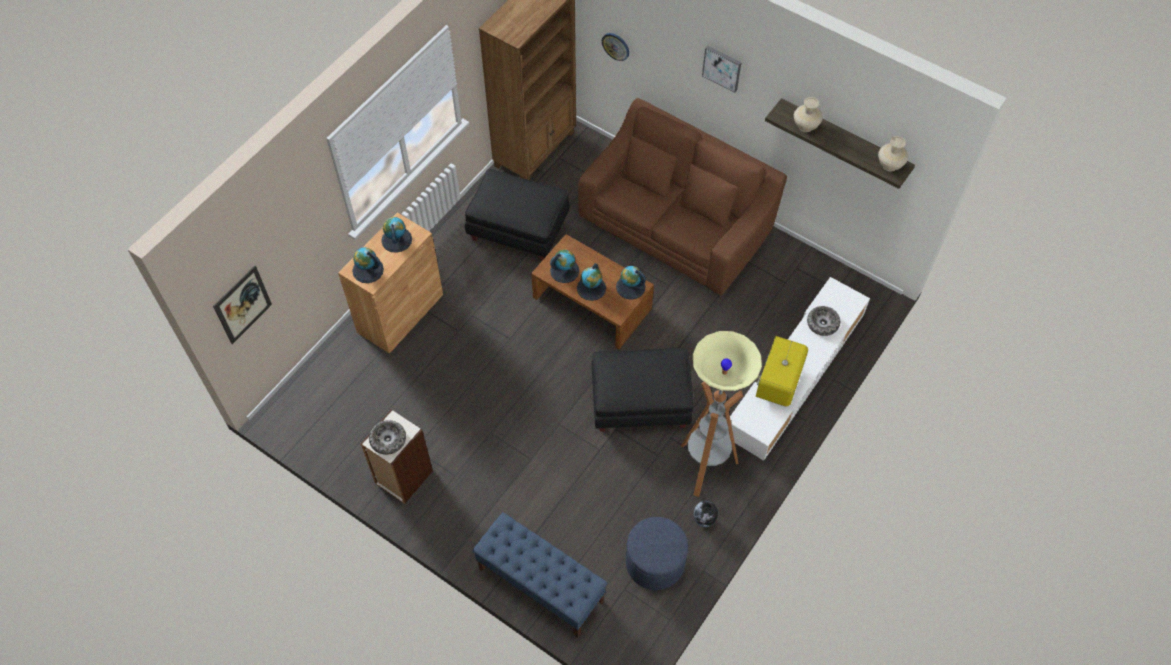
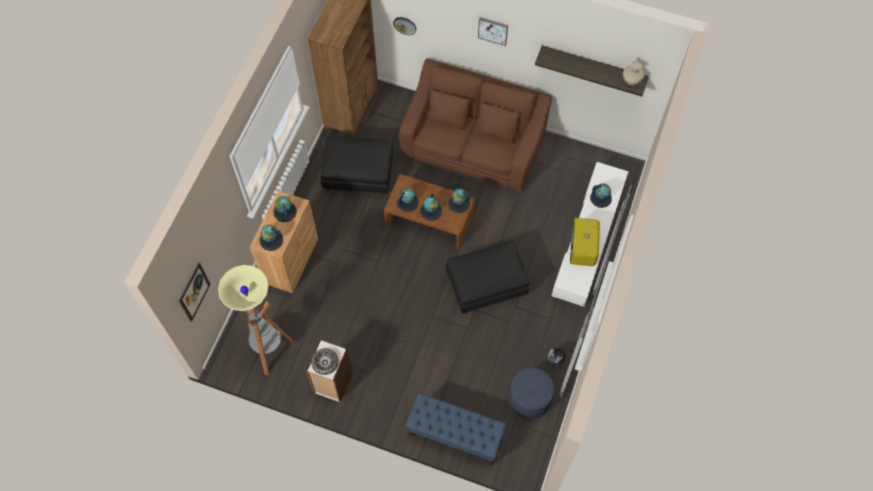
camera: 15 degrees left, 5 degrees up
(705, 467) = (545, 321): floor lamp -> floor lamp (270, 351)
(805, 126) = (565, 63): beige vase -> none
(822, 323) = (601, 198): bowl -> globe

